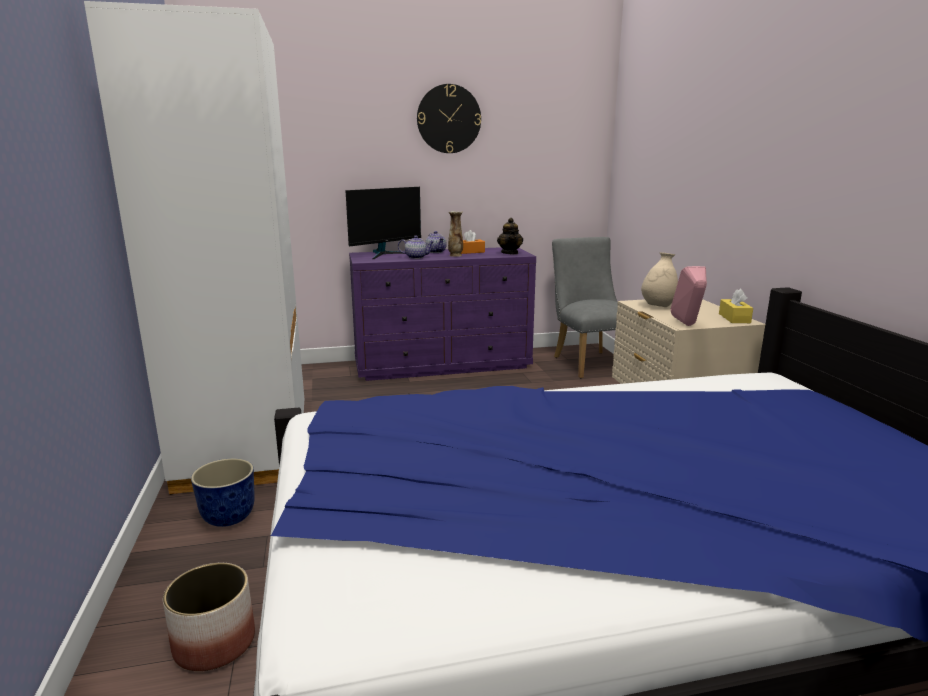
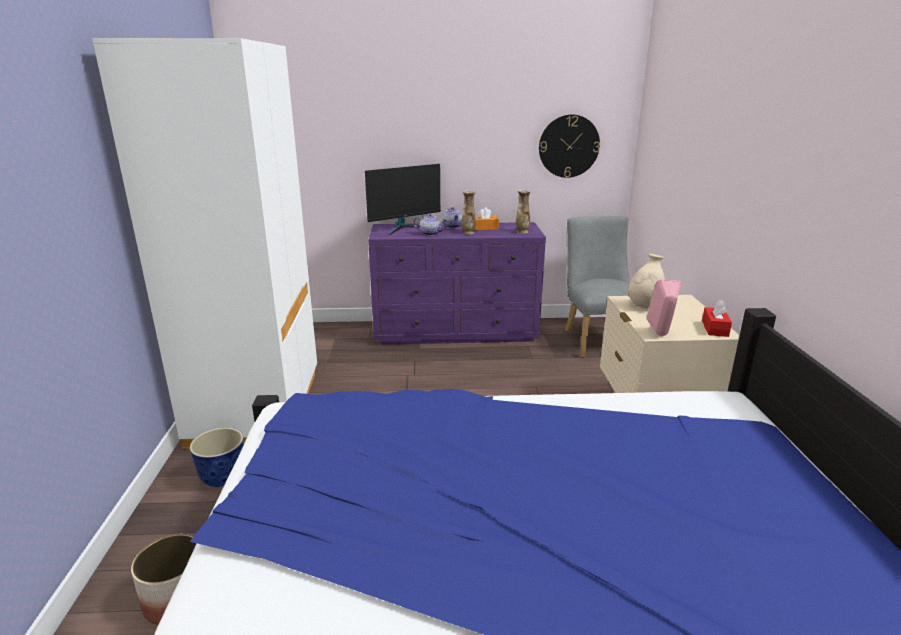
camera: 10 degrees right, 5 degrees up
(449, 119) = (470, 98): wall clock -> wall clock (568, 146)
(510, 253) = (522, 231): teapot -> vase
(734, 318) = (715, 328): yellow tissue box -> red tissue box

